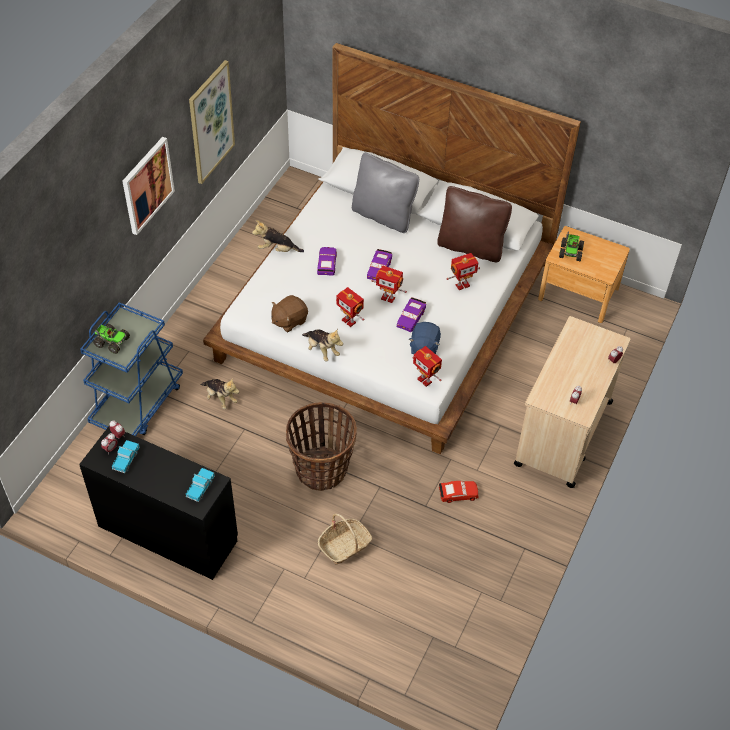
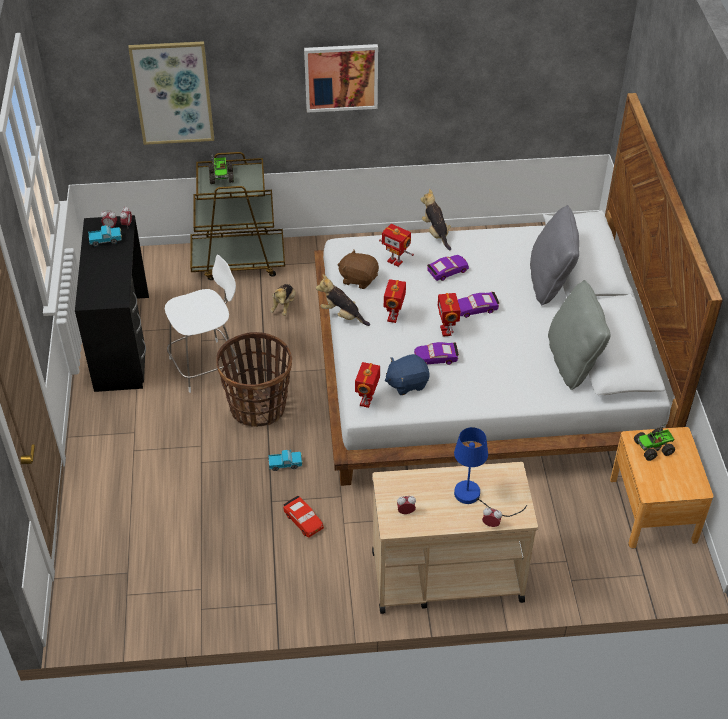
camera: 60 degrees right, 5 degrees down
(138, 403) = (239, 260): blue cart -> brown cart
(201, 488) = (106, 294): toy truck -> toy truck (285, 464)
(210, 122) = (462, 80): picture -> picture (172, 93)
(246, 483) = (206, 365): none -> white stool
(322, 350) = (342, 315): plush toy -> plush toy turned 105 degrees clockwise
(344, 545) = (186, 462): basket -> none
(462, 285) = (514, 376): toy robot -> toy robot (395, 261)
(471, 247) = (573, 361): brown pillow -> grey pillow
(584, 357) = (474, 497): none -> blue table lamp

